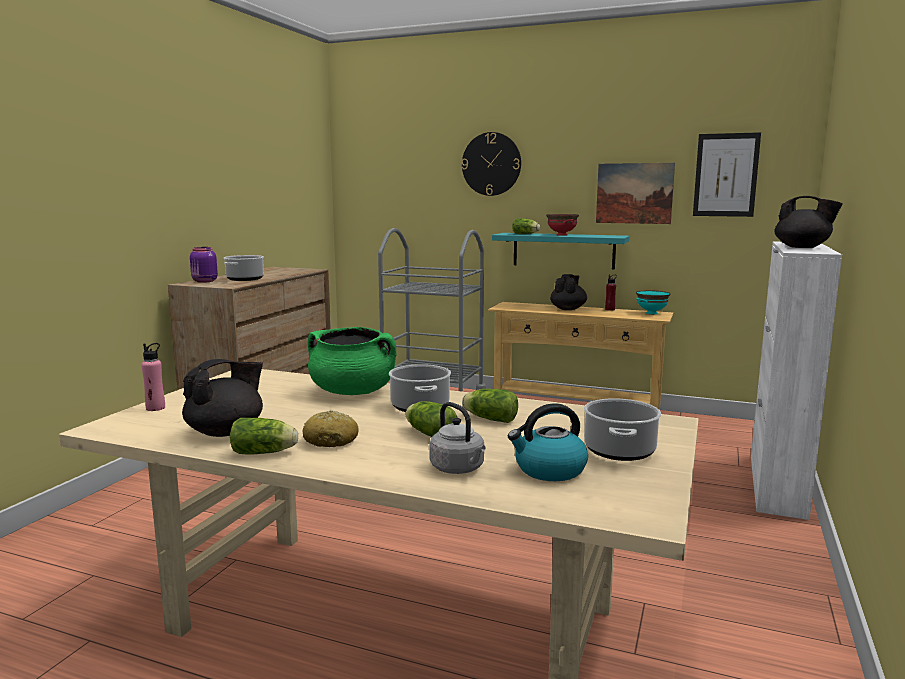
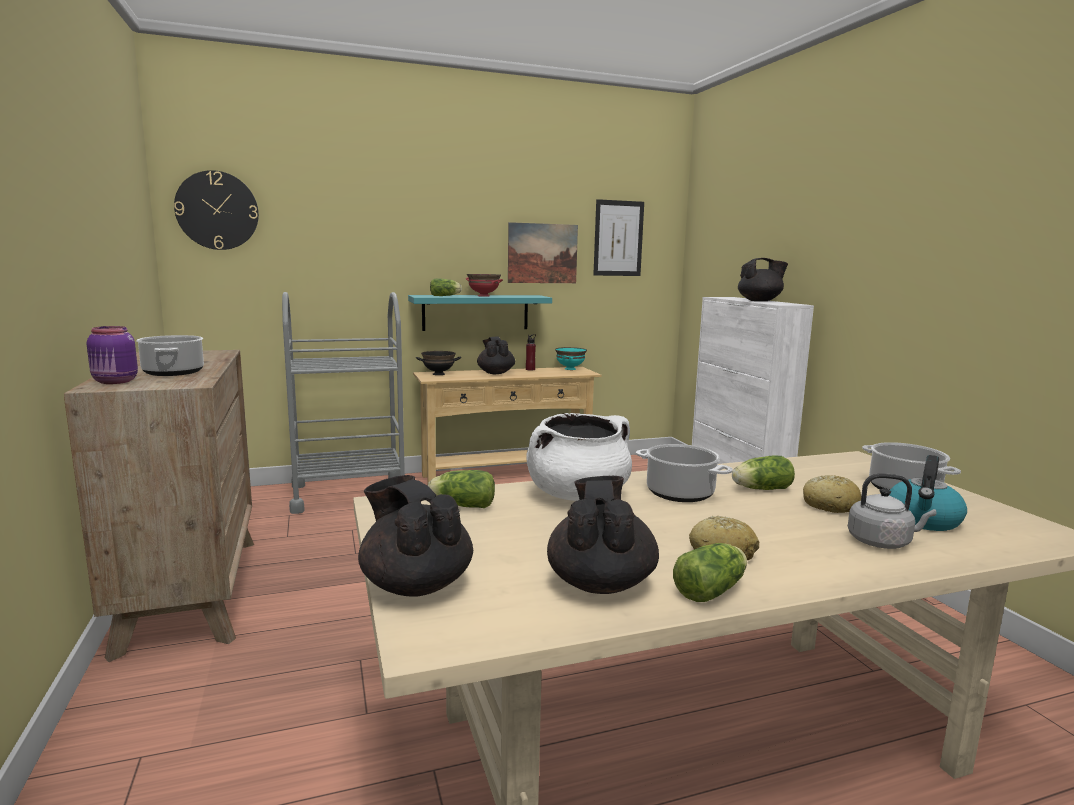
camera: 40 degrees left, 0 degrees up
(155, 408) = (415, 584): pink bottle -> black teapot
(353, 392) = (578, 495): green cooking pot -> white cooking pot
(429, 434) = (766, 517): lettuce -> lettuce (461, 505)
(491, 164) = (391, 217): wall clock -> wall clock (217, 210)
(506, 441) = (829, 505): none -> bread
(517, 305) = (438, 374): none -> black bowl

